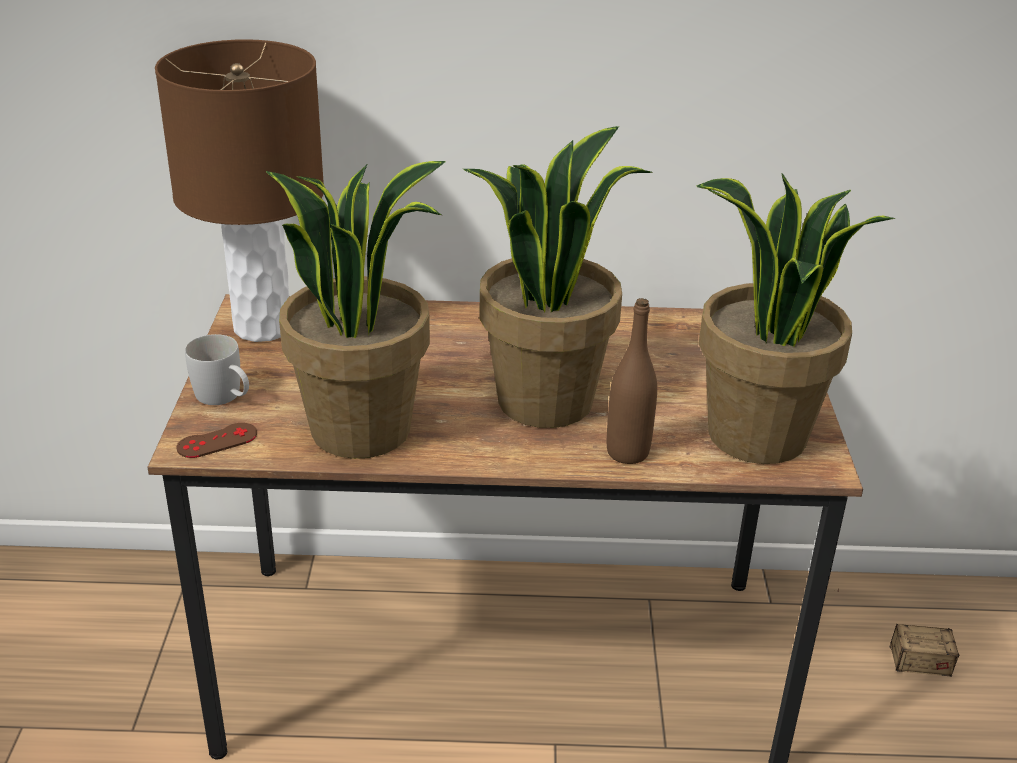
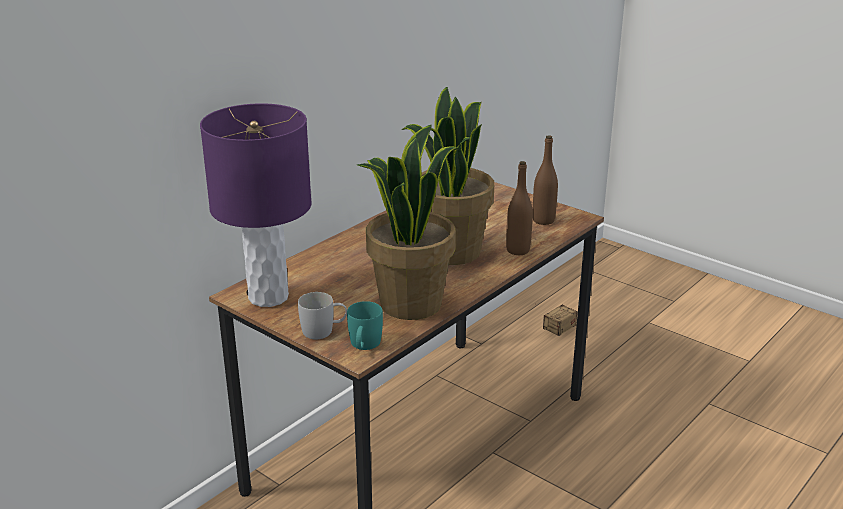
camera: 50 degrees left, 5 degrees down
(217, 441) = (364, 346): brown game controller -> turquoise mug
(261, 327) = (268, 297): brown table lamp -> purple table lamp
(756, 437) = (543, 220): potted plant -> brown bottle

